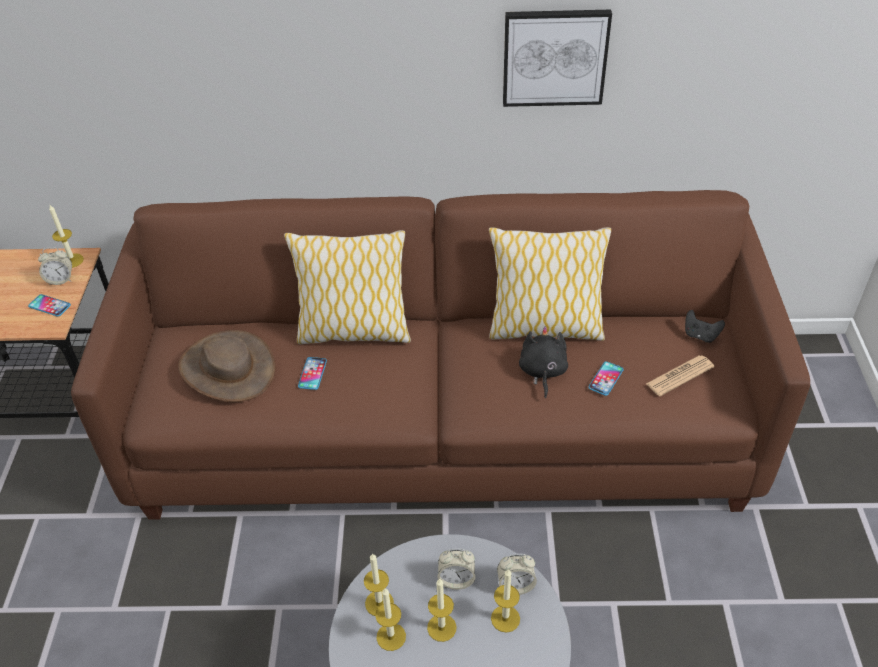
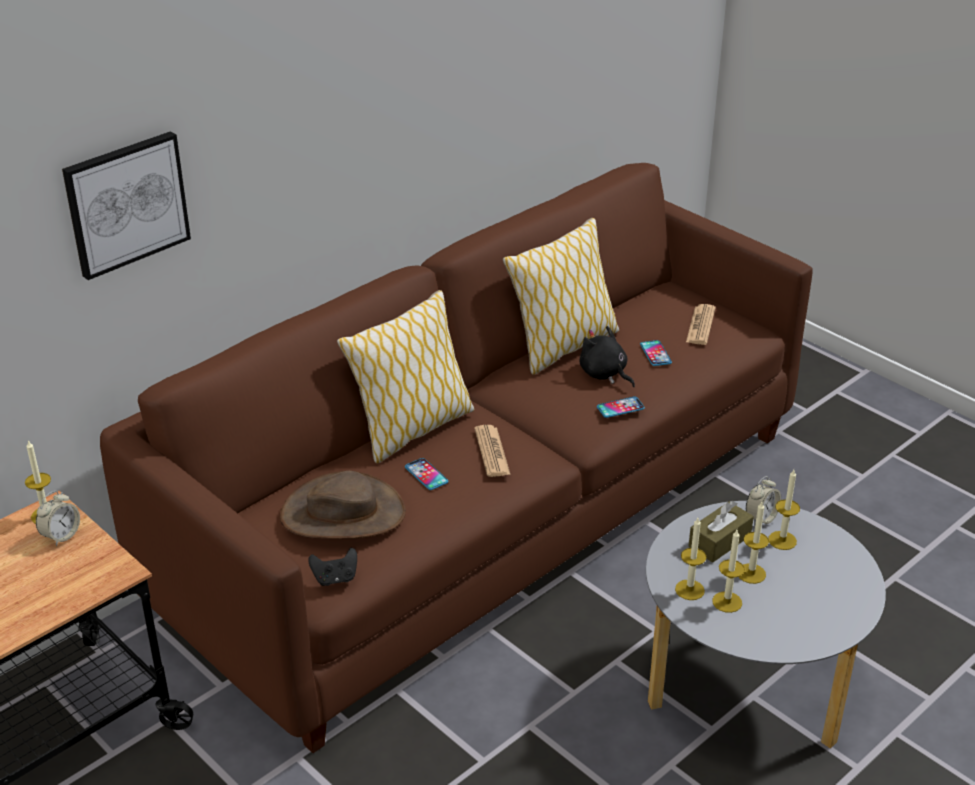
camera: 45 degrees left, 10 degrees down
(49, 306) = (88, 560): phone -> phone (620, 408)
(376, 385) = (492, 452): none -> newspaper
(456, 579) = (719, 541): alarm clock -> brown tissue box
(554, 57) = (474, 84): picture -> picture (126, 203)
(700, 335) = (677, 295): black game controller -> black game controller (335, 578)

